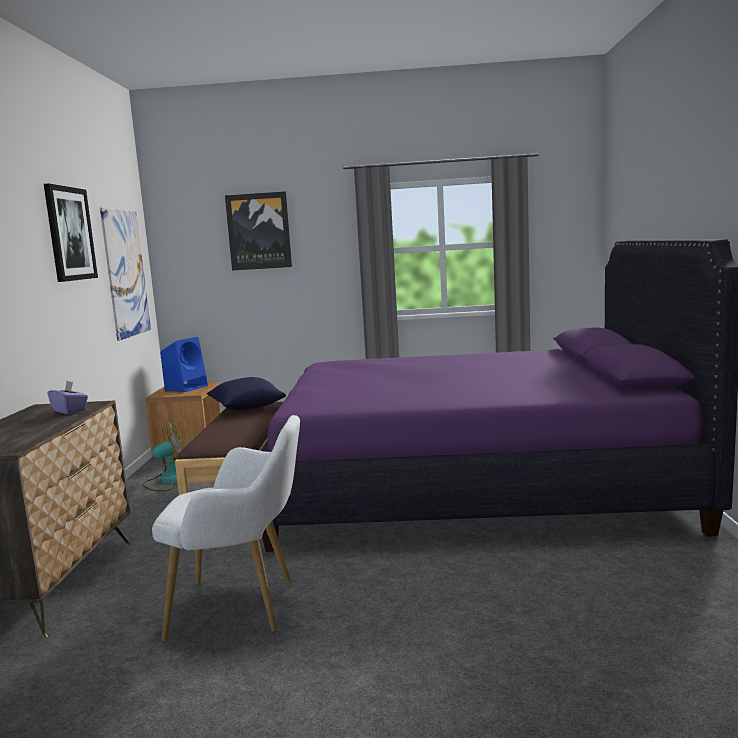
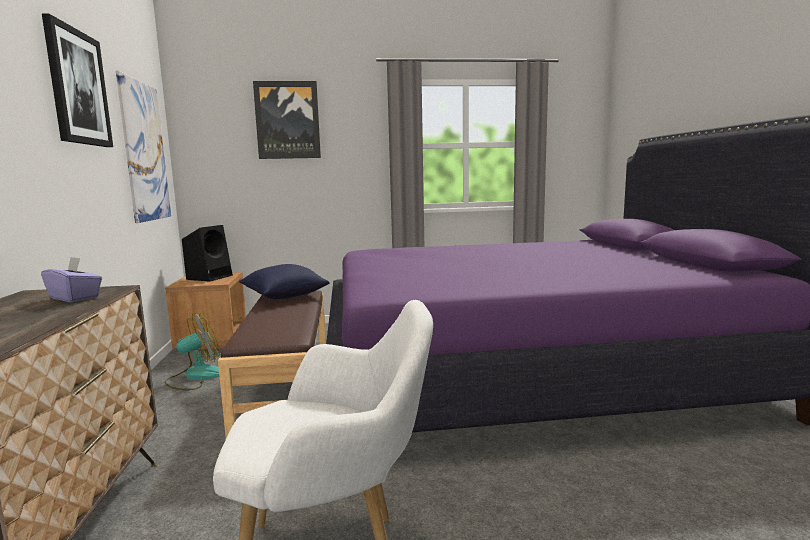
camera: 10 degrees left, 0 degrees up
(187, 387) = (210, 277): blue speaker -> black speaker

